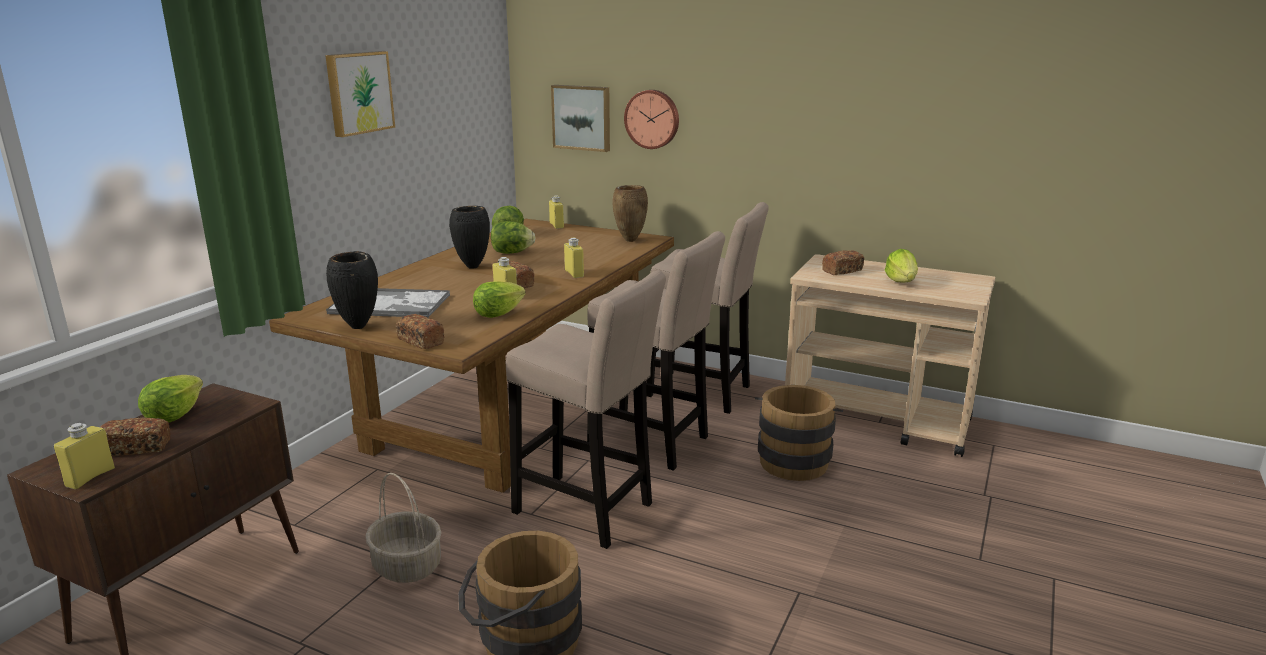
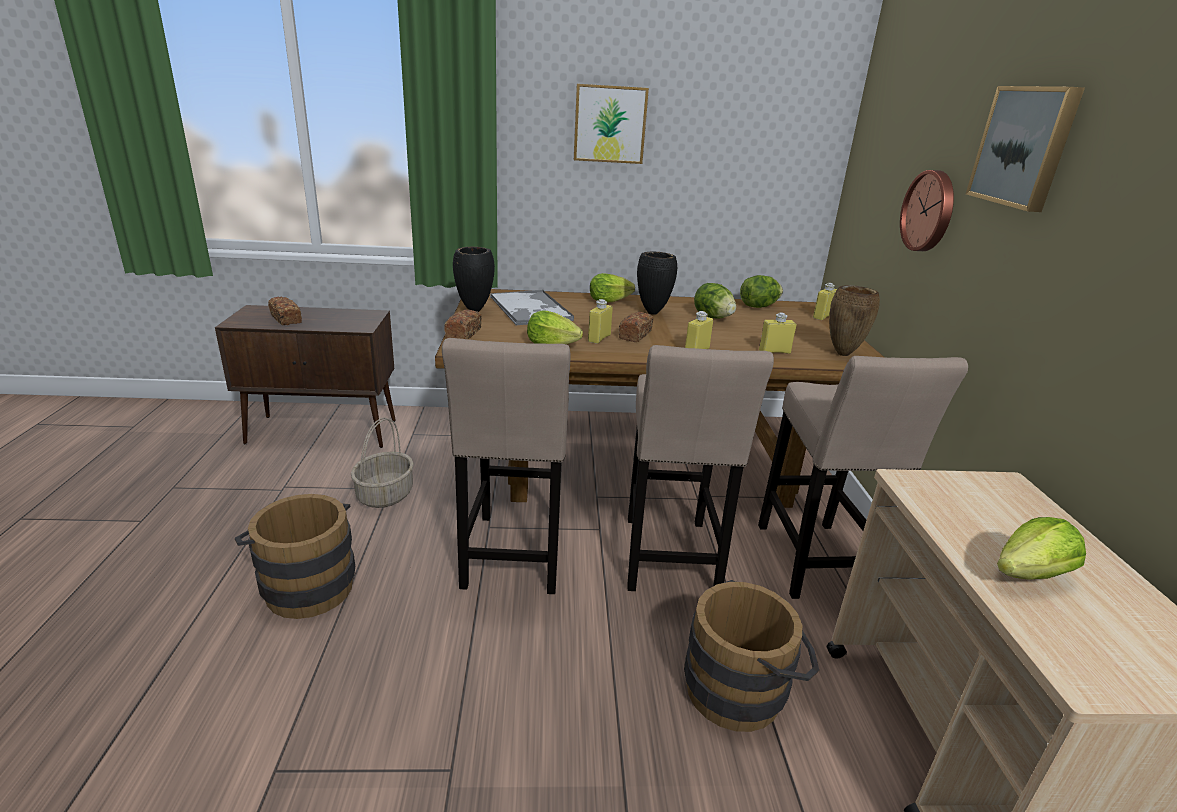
camera: 60 degrees right, 5 degrees up
(90, 477) = (245, 320): yellow bottle -> yellow bottle (774, 352)
(174, 416) = (334, 315): lettuce -> lettuce (608, 301)
(582, 117) = (880, 198): picture -> picture (1025, 147)
(842, 271) = (981, 506): bread -> none

